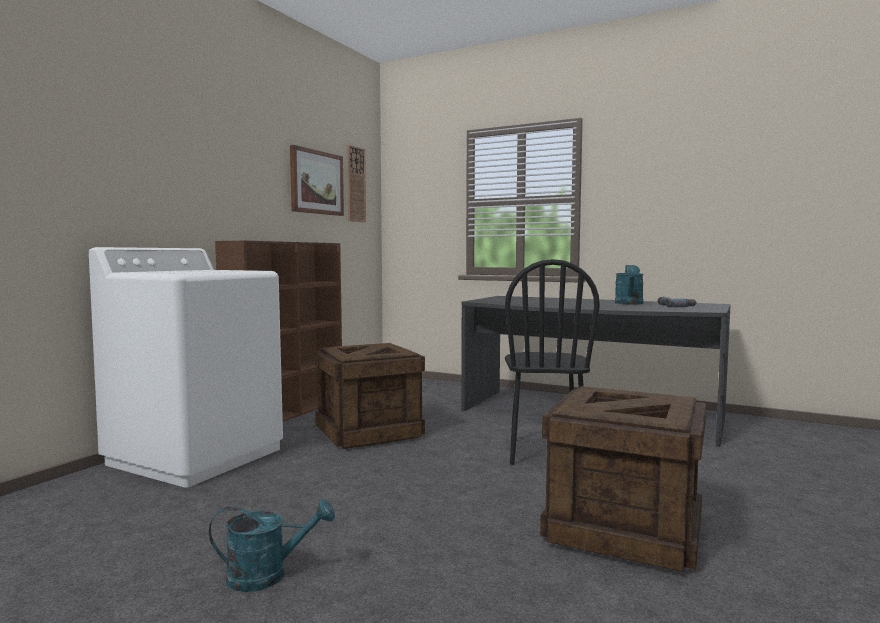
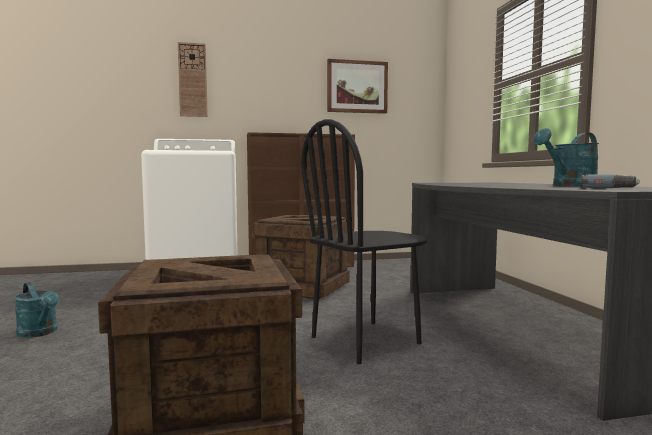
camera: 50 degrees right, 0 degrees up
(355, 184) = (407, 85): wall clock -> wall clock (192, 80)

